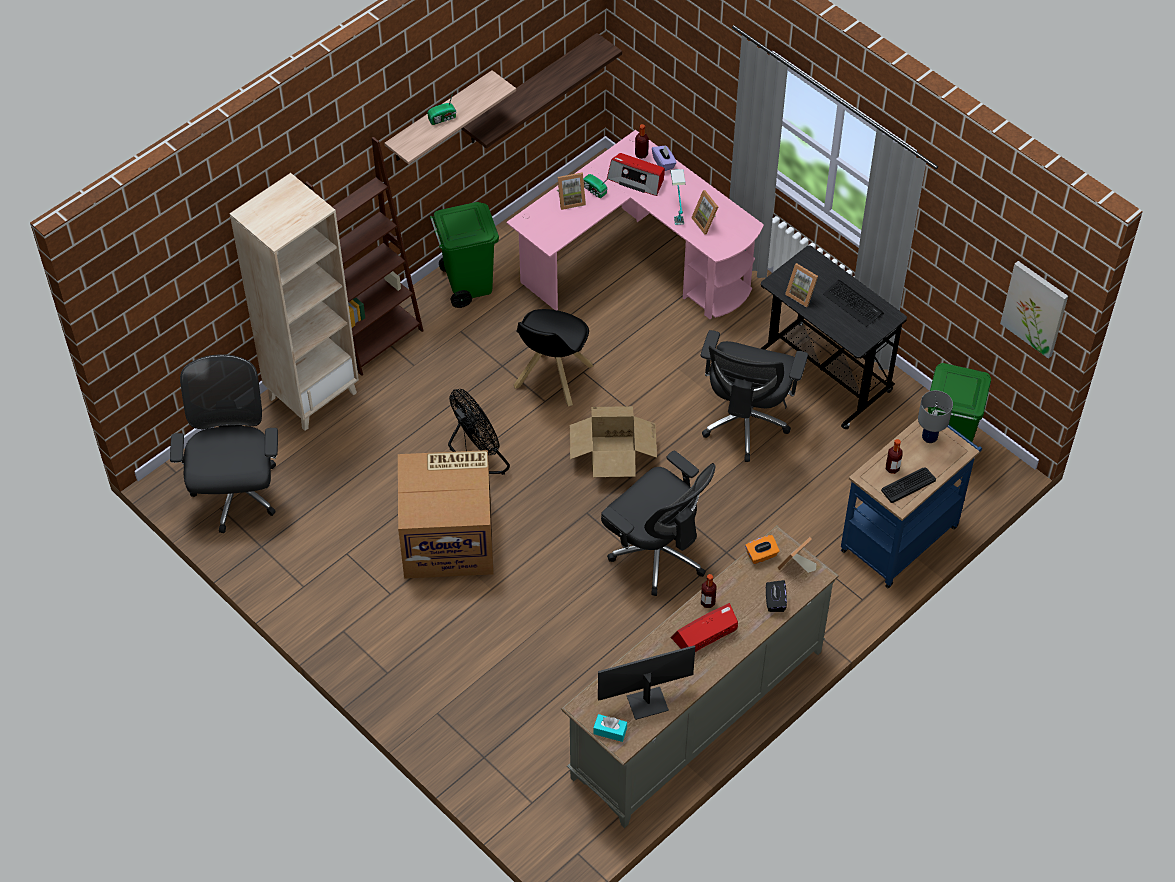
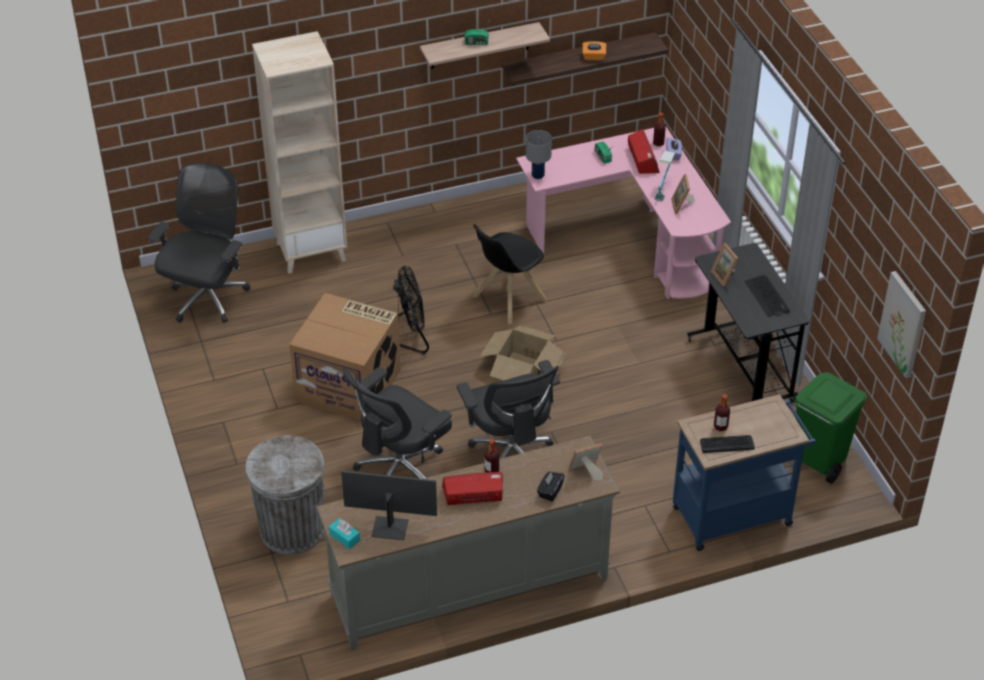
camera: 25 degrees right, 10 degrees down
(376, 339) = (385, 229): brown bookcase -> none
(467, 284) = (482, 213): green trash can -> none
(488, 723) = (292, 529): none -> grey trash can
(570, 200) = (578, 158): picture frame -> none
(636, 179) = (643, 159): radio -> radio turned 150 degrees counterclockwise
(745, 420) = (651, 382): office chair -> office chair (400, 469)
(761, 555) = (561, 453): orange tissue box -> orange tissue box (593, 57)
(930, 438) = (769, 415): grey table lamp -> grey table lamp (537, 176)

